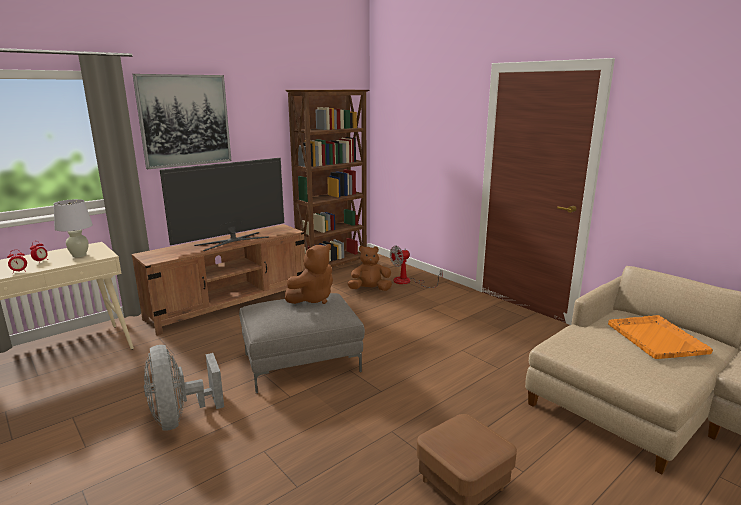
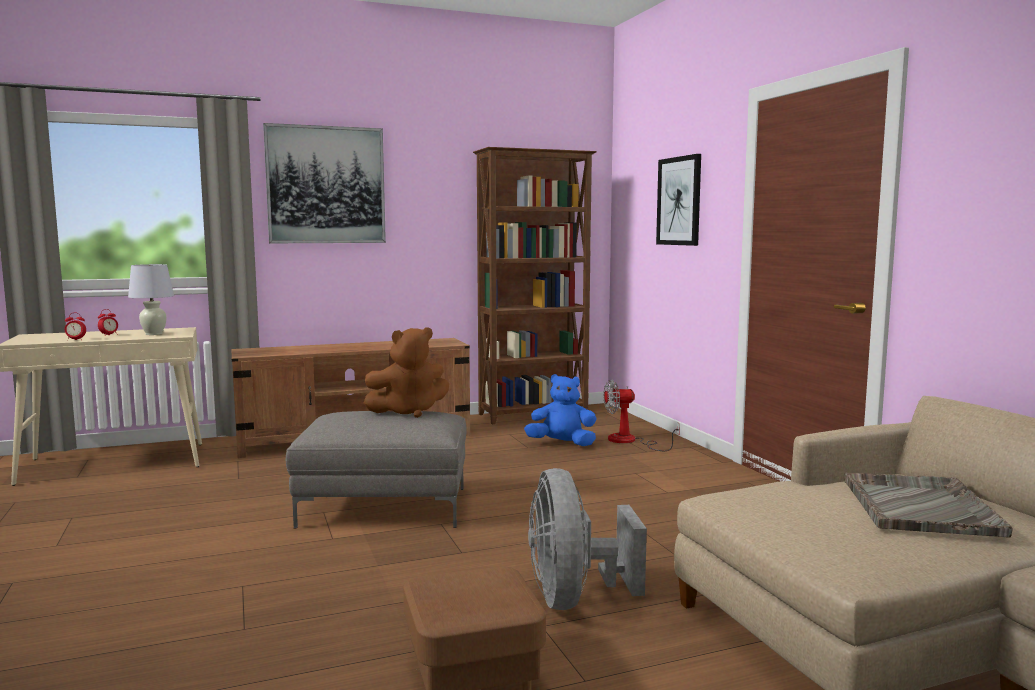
camera: 20 degrees right, 10 degrees down
(180, 417) = (182, 536): grey fan -> grey fan (574, 598)
(232, 241) = (364, 346): television -> none
(370, 289) = (562, 444): brown plush toy -> blue plush toy
(431, 128) = (679, 201): none -> picture
(656, 338) = (919, 506): orange tray -> grey tray

